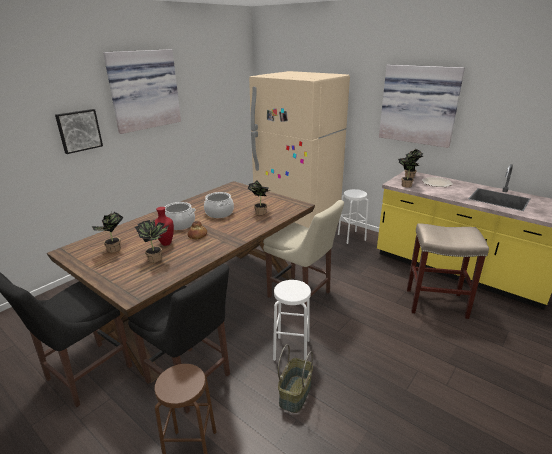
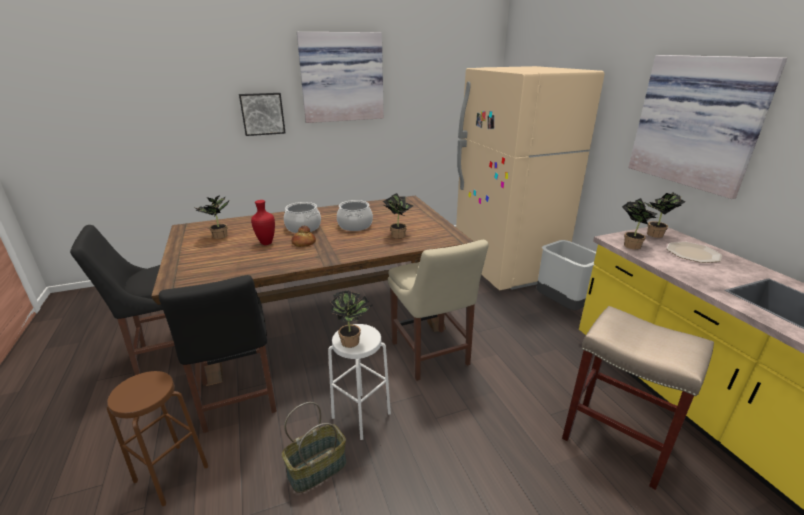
camera: 30 degrees right, 0 degrees up
(157, 258) = (239, 255): potted plant -> potted plant (353, 342)
(351, 237) = (563, 305): white stool -> grey trash can

